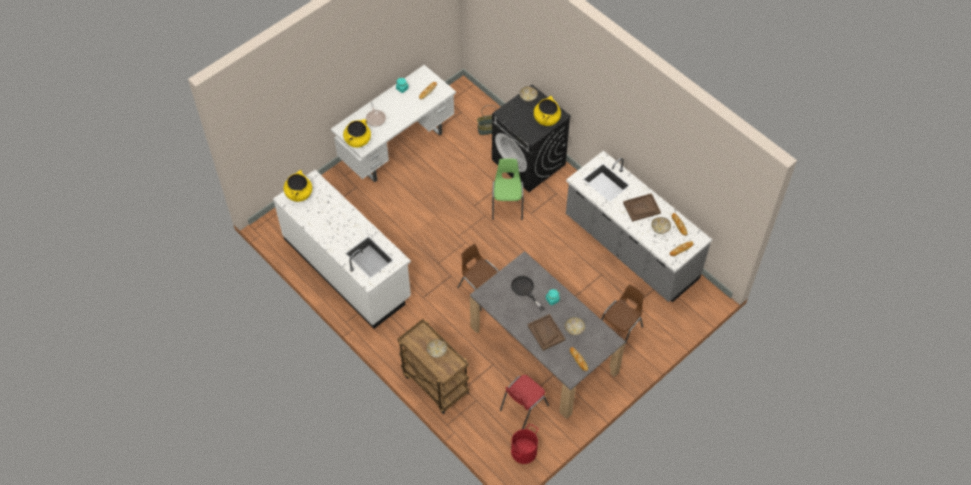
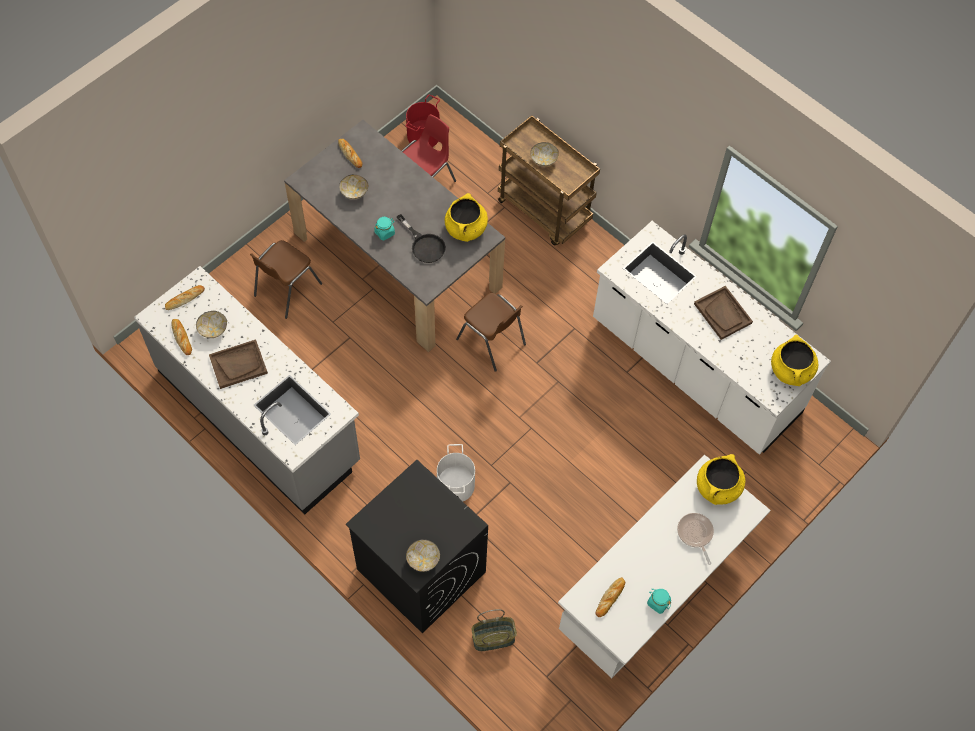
camera: 175 degrees right, 5 degrees up
(507, 205) = (455, 485): green chair -> white bucket
(546, 119) = (389, 515): yellow cooking pot -> yellow cooking pot (466, 228)
(546, 332) = (394, 187): brown tray -> brown tray (723, 313)

